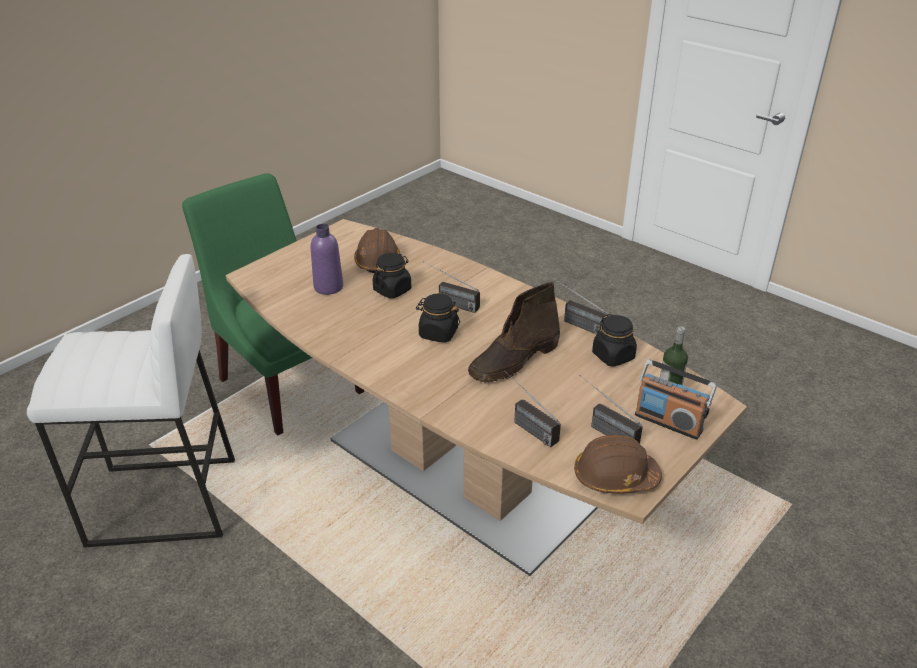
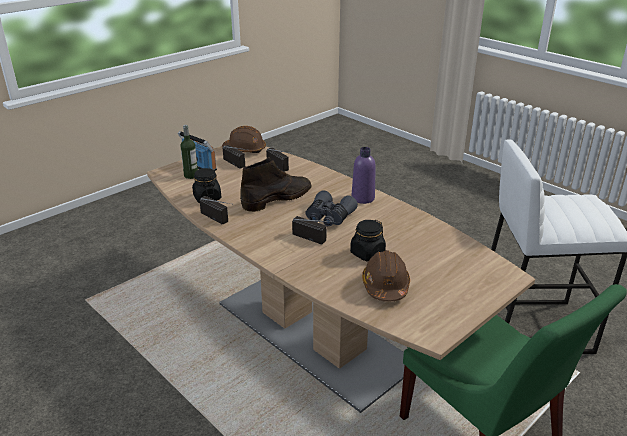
camera: 175 degrees left, 5 degrees down
(328, 287) = (427, 259): purple bottle -> purple bottle (363, 198)
(438, 333) = (329, 217): black jar -> grey binoculars

